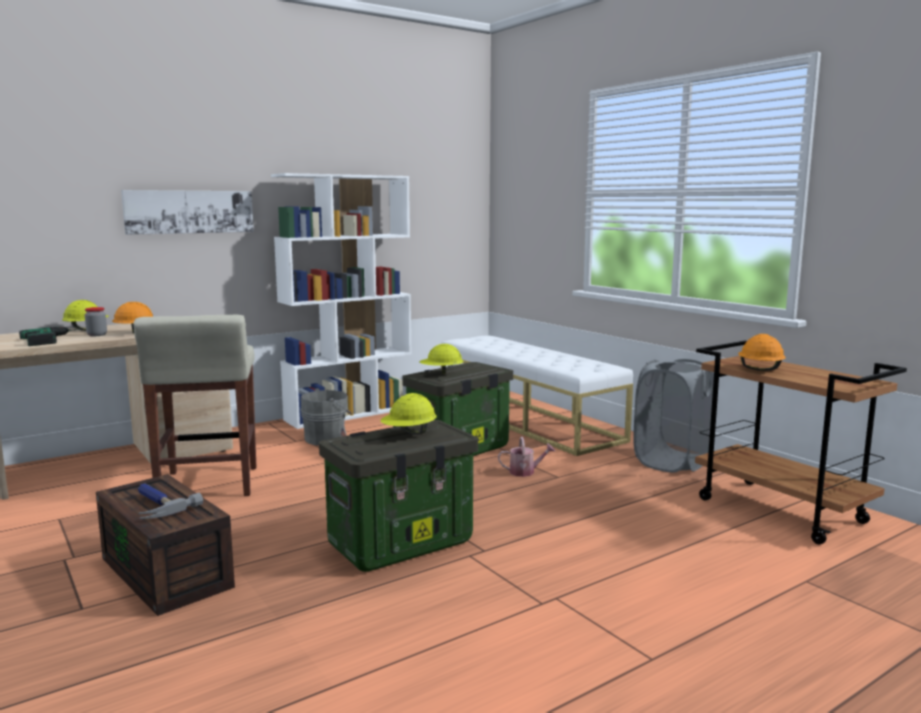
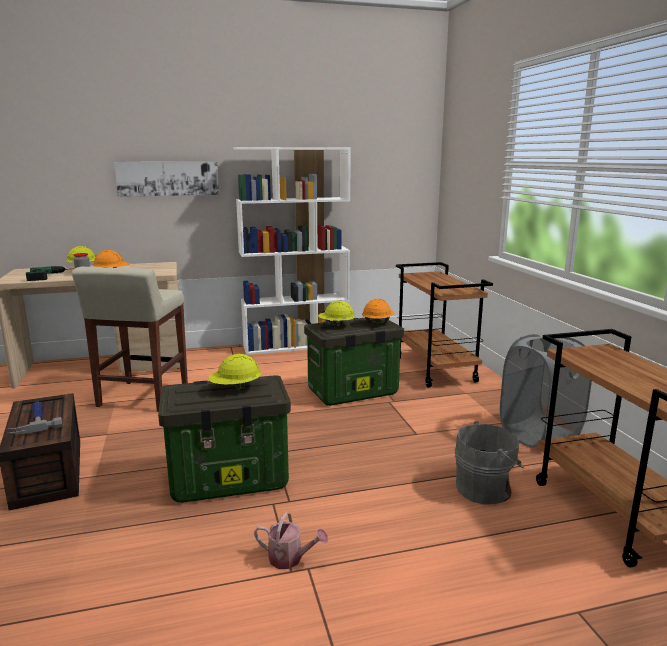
camera: 20 degrees right, 5 degrees up
(328, 438) = (261, 366): grey bucket -> grey bucket (486, 488)
(525, 472) = (391, 424): watering can -> watering can (290, 558)
(527, 420) = (436, 370): white bench -> brown cart
(760, 369) = (601, 366): orange hard hat -> orange hard hat (377, 323)

